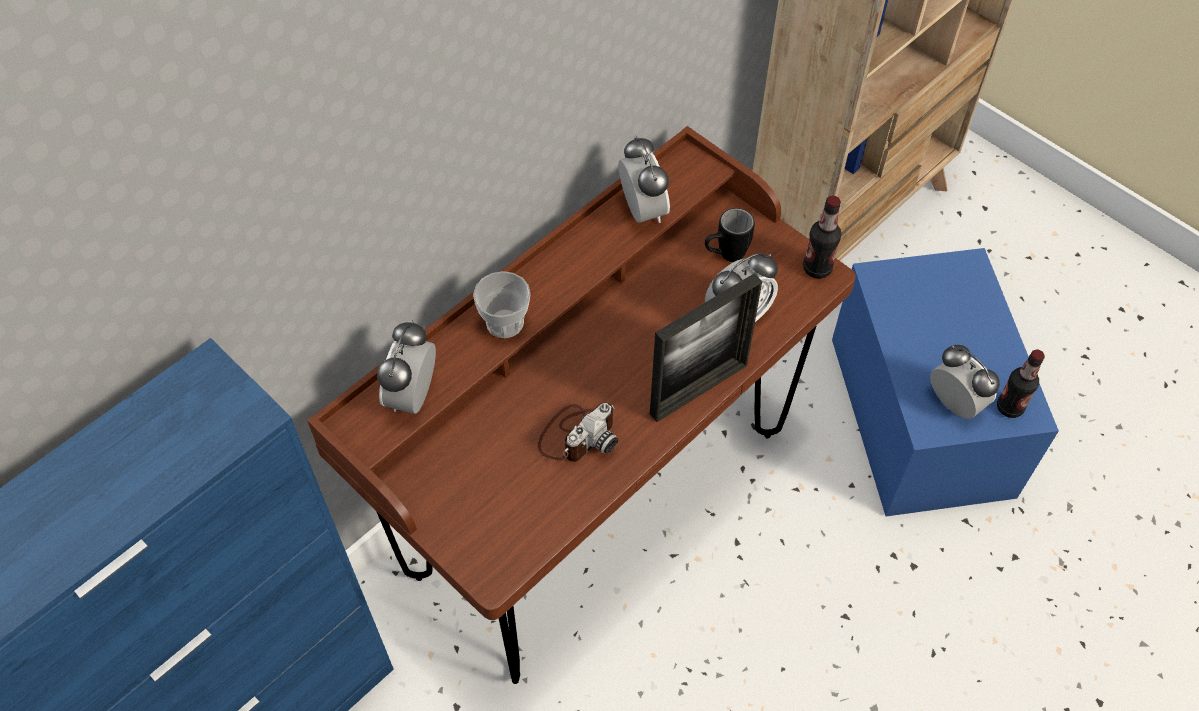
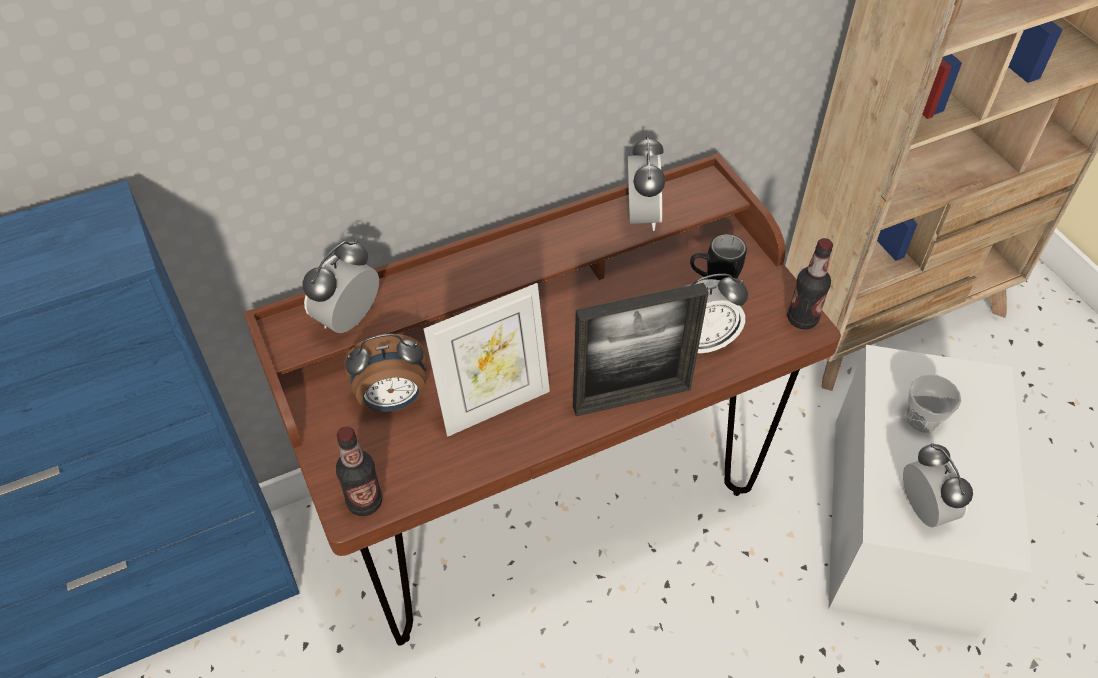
camera: 20 degrees right, 5 degrees down
(482, 460) = (393, 400): none -> alarm clock
(505, 322) = (464, 279): cup -> cup (922, 419)
(577, 434) = (493, 405): camera -> picture frame
(920, 415) = (901, 521): blue storage box -> white storage box
(1009, 407) = (983, 531): bottle -> bottle (364, 502)

